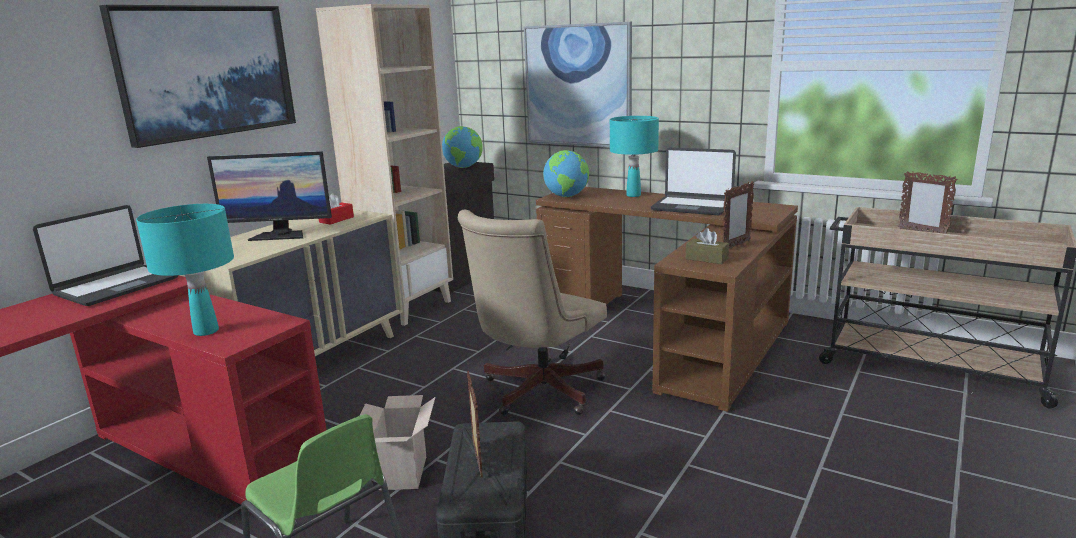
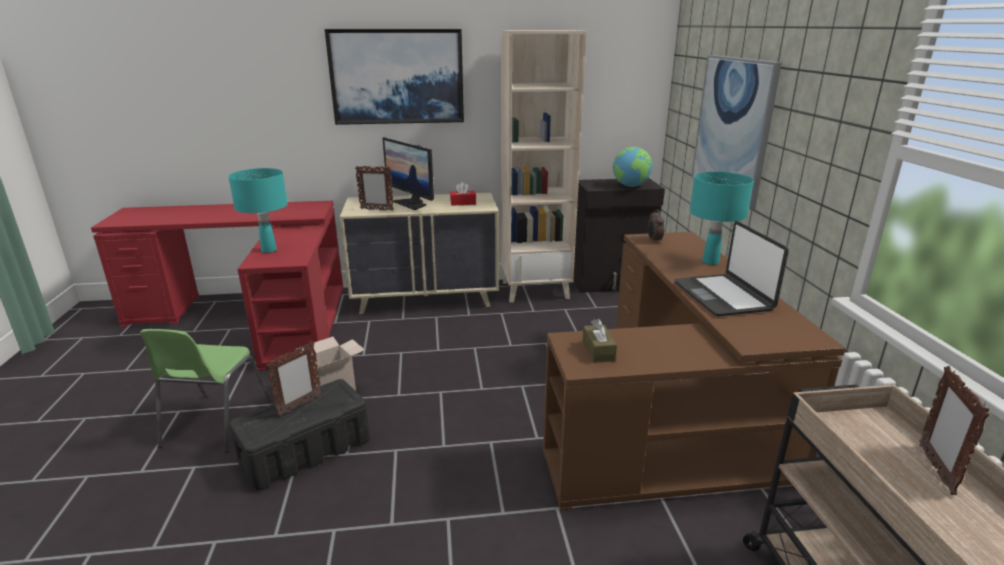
camera: 50 degrees right, 5 degrees up
(116, 286) = (297, 208): laptop -> none
(537, 392) = (480, 396): beige office chair -> none
(567, 196) = (654, 241): globe -> alarm clock
(736, 246) = (662, 354): picture frame -> picture frame (376, 210)

